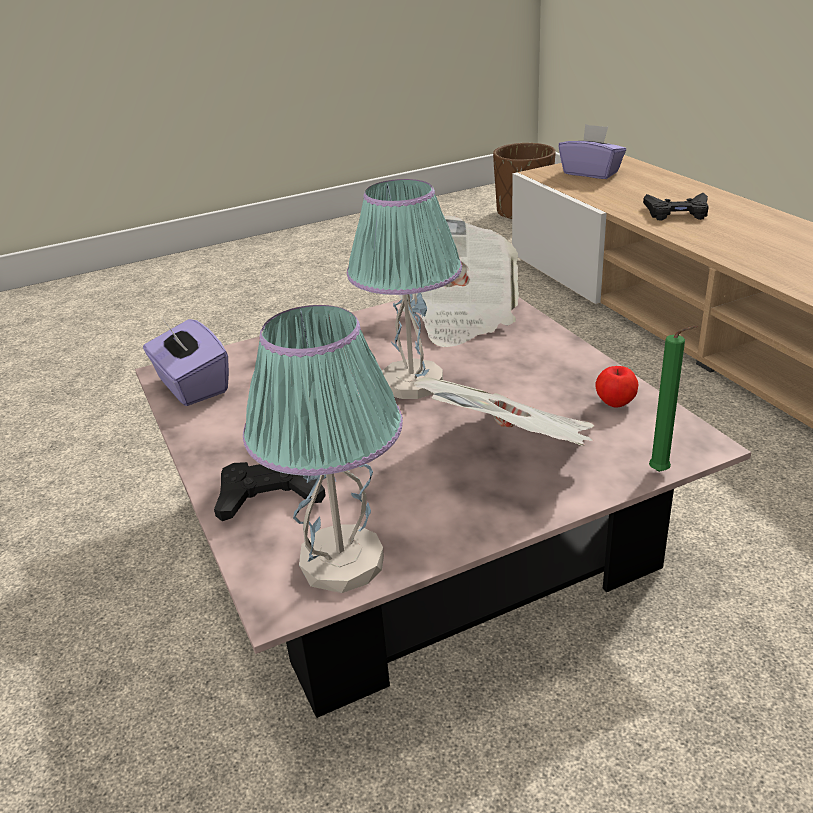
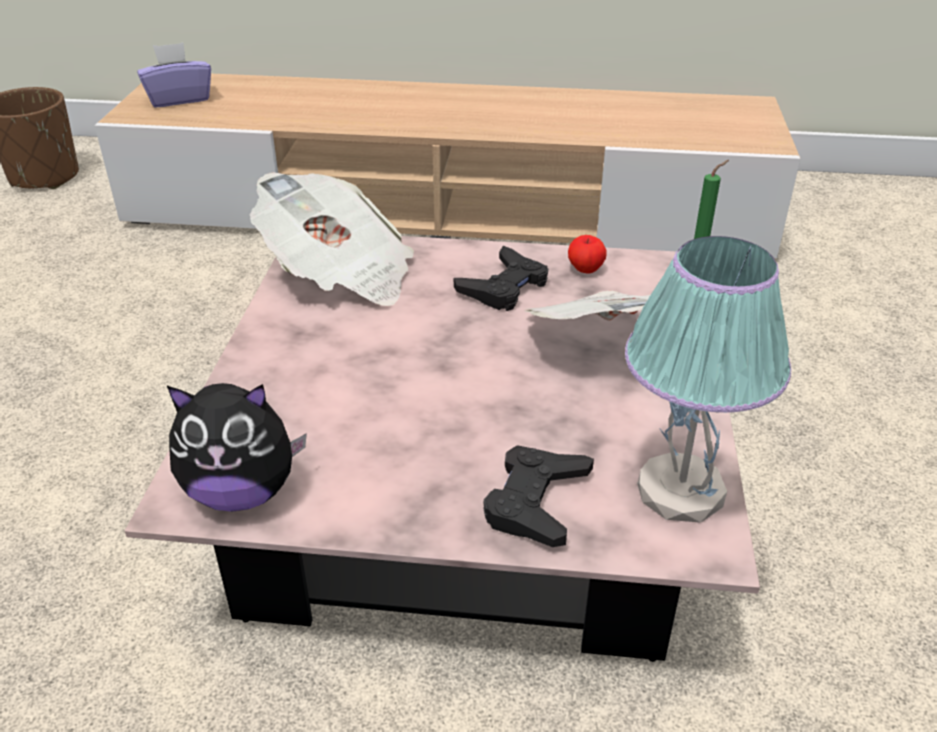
camera: 60 degrees left, 5 degrees up
(191, 386) = (242, 492): purple tissue box -> plush toy
(410, 382) = (432, 346): table lamp -> none
(677, 212) = (330, 109): black game controller -> black game controller (504, 287)

